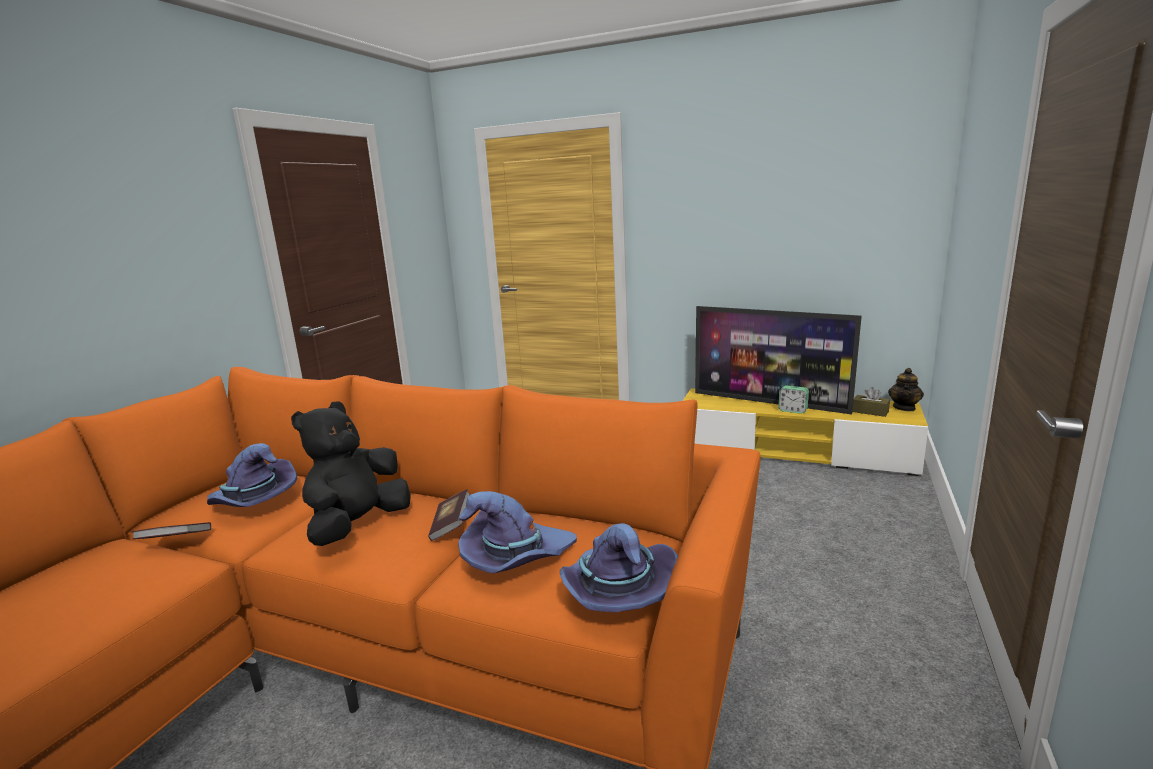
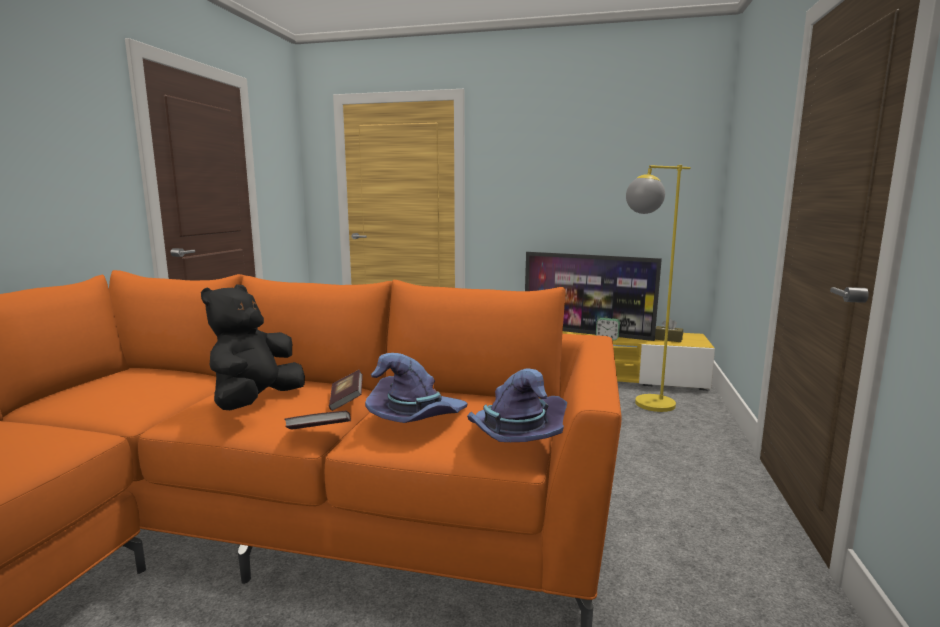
camera: 10 degrees left, 5 degrees down
(176, 542) = (64, 419): book -> book (319, 433)
(252, 502) = (140, 388): purple hat -> none
(832, 499) = (645, 407): none -> yellow floor lamp
(904, 408) = (693, 337): teapot -> none

